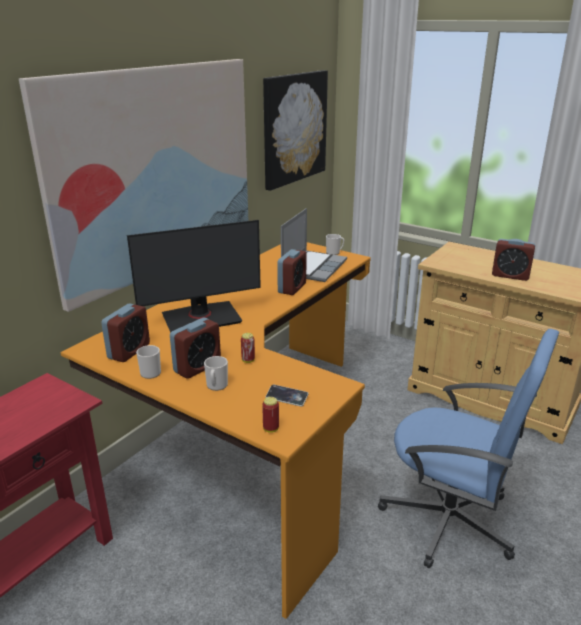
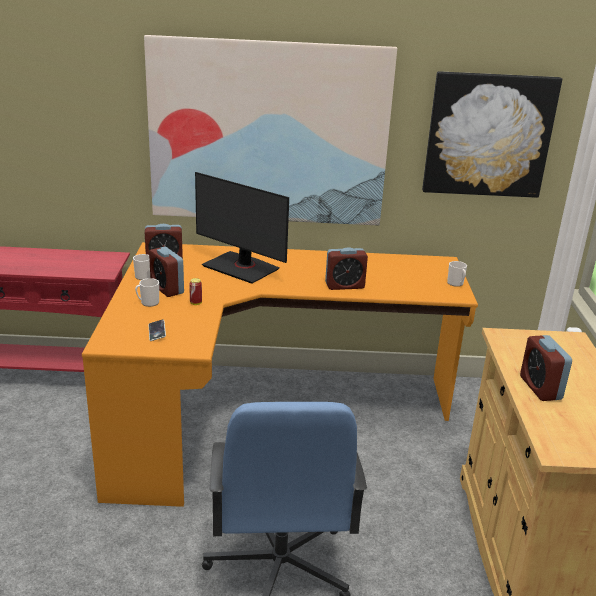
camera: 55 degrees right, 0 degrees up
(197, 367) = (167, 289): alarm clock -> alarm clock turned 45 degrees clockwise
(271, 429) = (110, 337): can -> none
(313, 267) = (404, 283): laptop -> none

